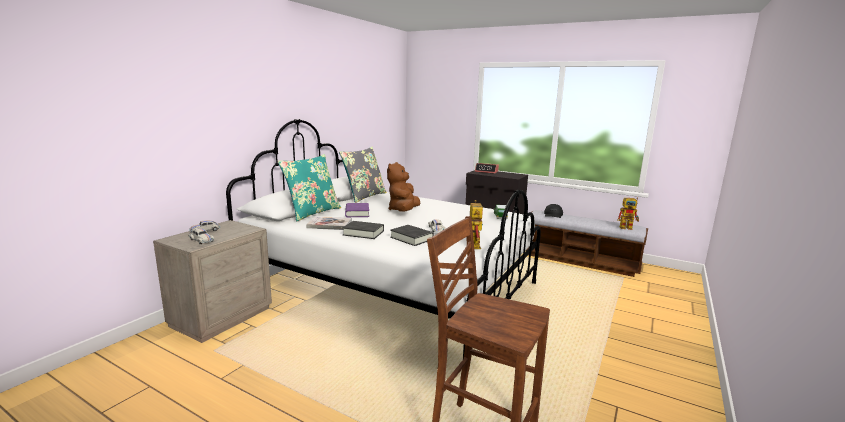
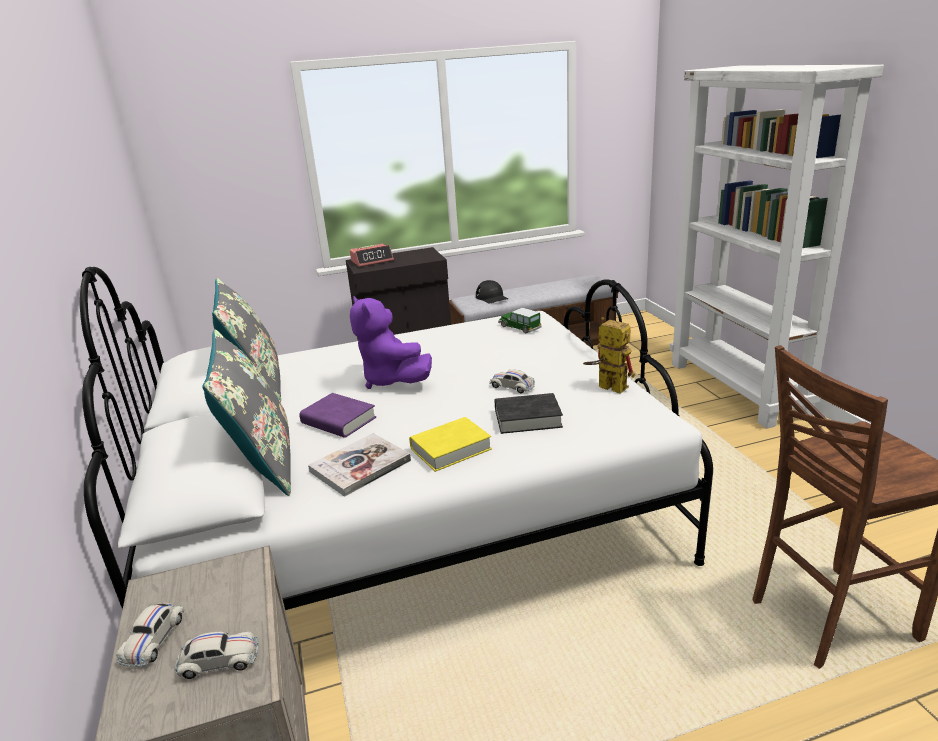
camera: 45 degrees left, 10 degrees up
(312, 213) = (262, 463): turquoise pillow -> grey pillow
(363, 233) = (450, 449): black book -> yellow book
(403, 211) = (391, 380): brown plush toy -> purple plush toy
(628, 228) = (590, 283): toy robot -> none
(678, 335) = (738, 389): none -> white bookcase

